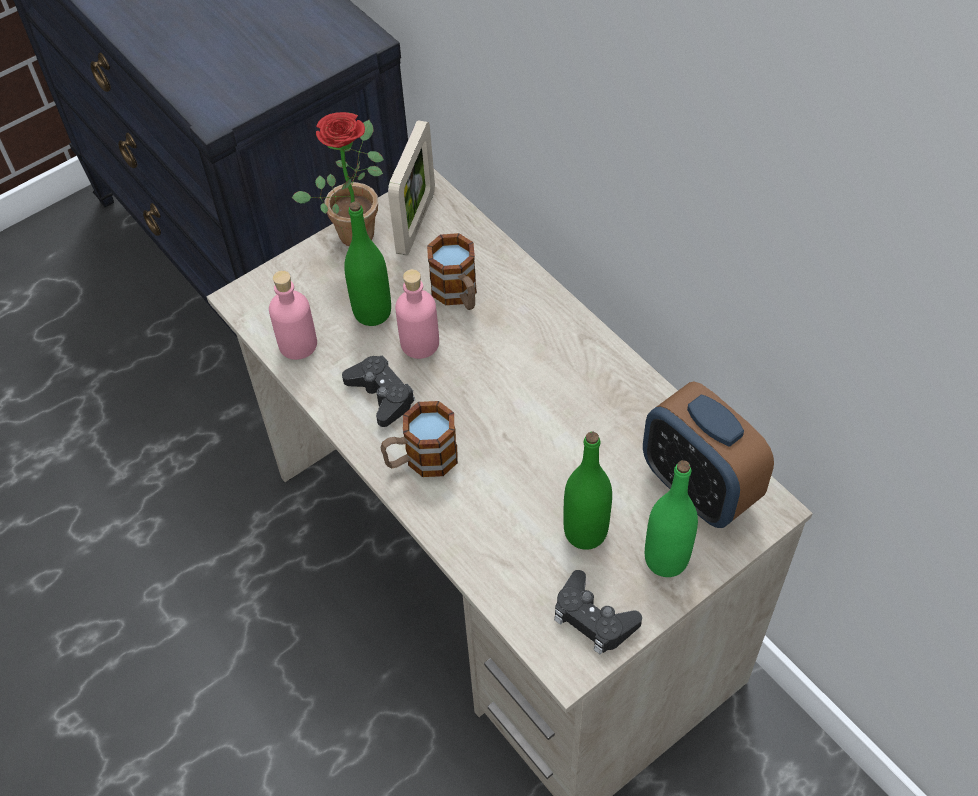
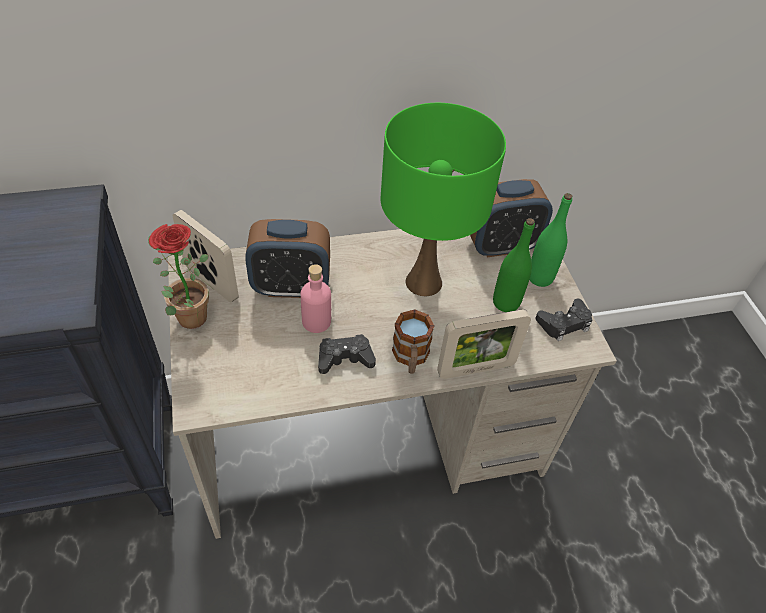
camera: 70 degrees left, 5 degrees down
(298, 344) = (266, 389): pink bottle -> none
(372, 312) = (271, 336): green bottle -> none
(445, 537) = (476, 369): none -> picture frame
(458, 294) = (291, 287): mug -> alarm clock
(558, 424) = (424, 283): none -> green table lamp

